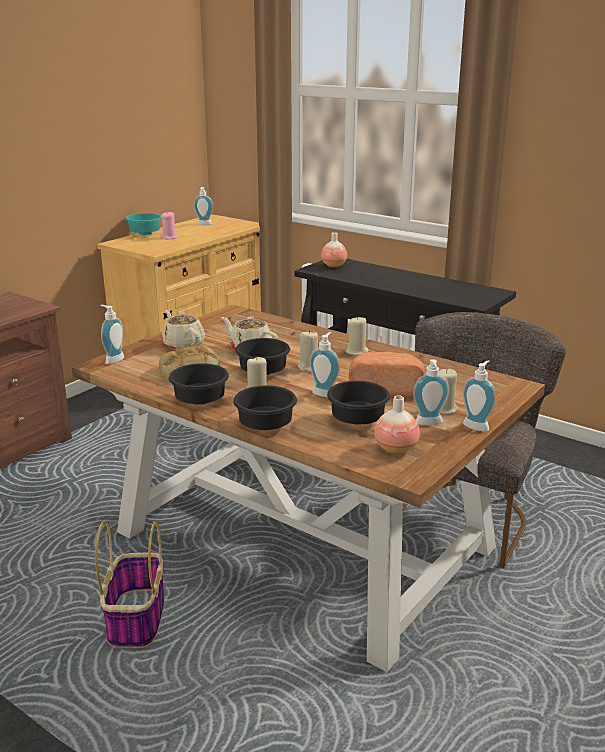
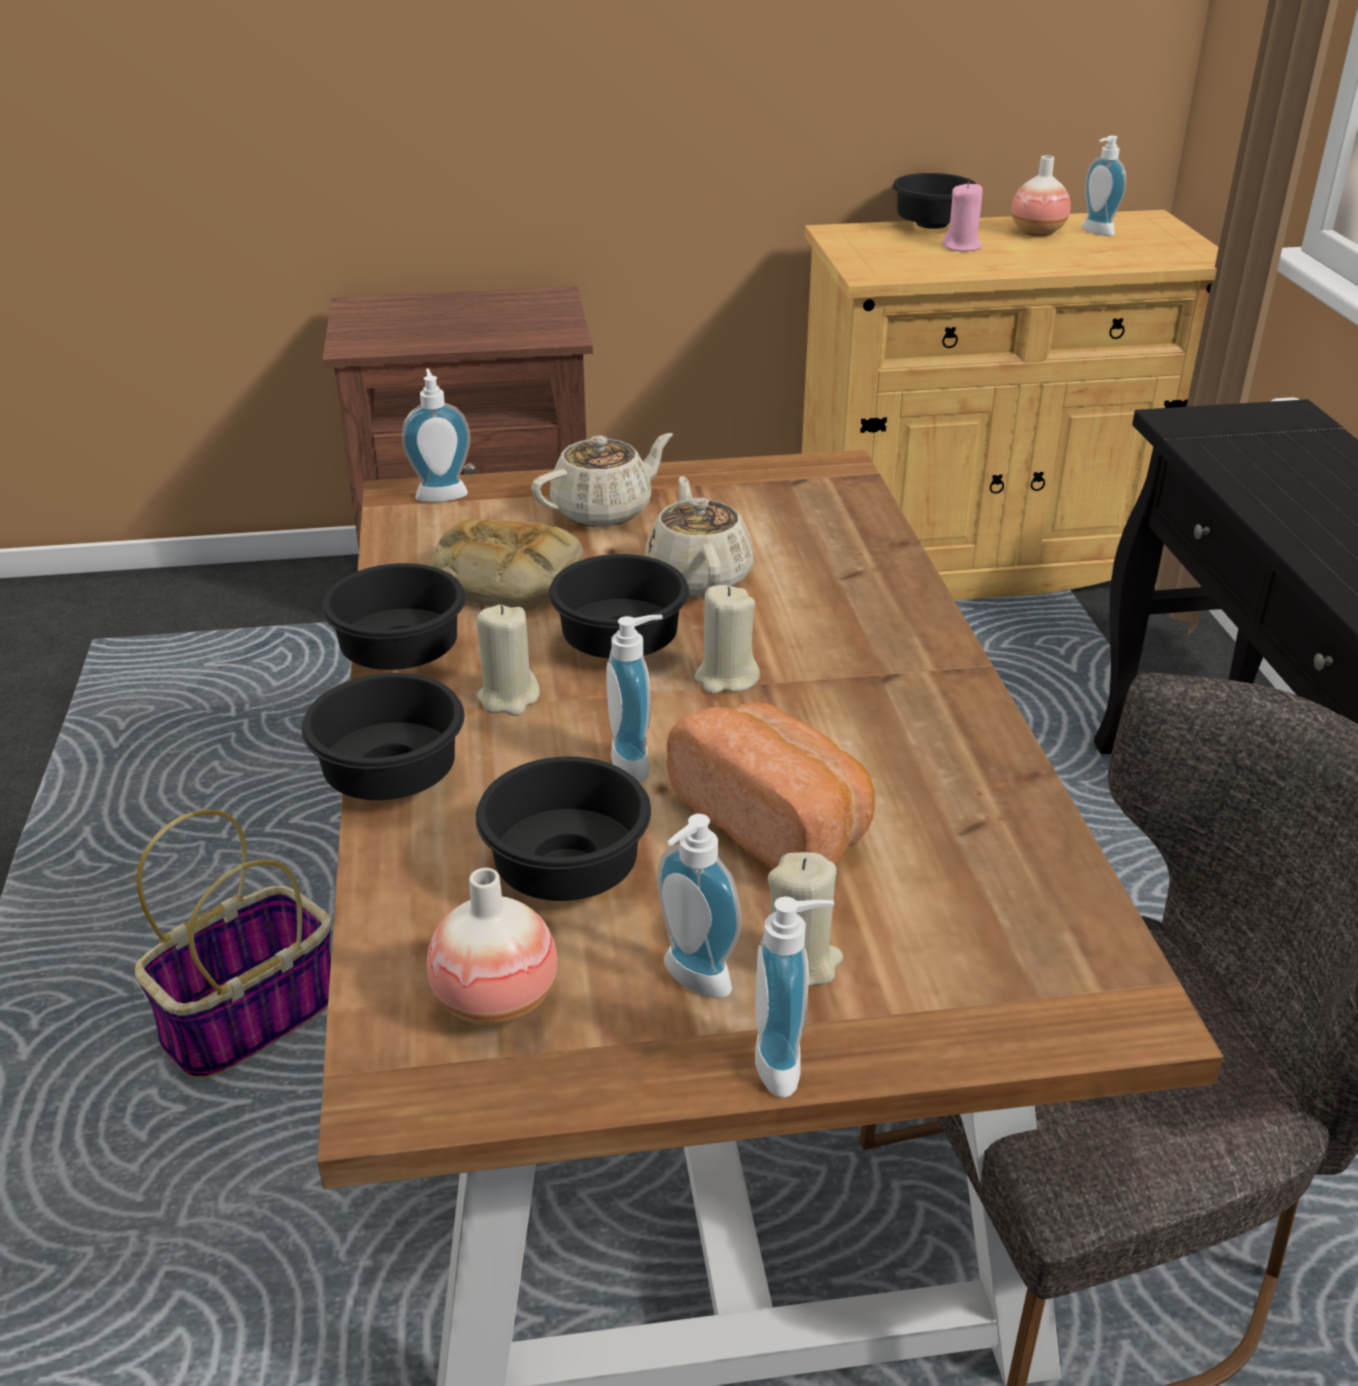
camera: 45 degrees right, 10 degrees up
(146, 234) = (933, 226): turquoise bowl -> black bowl
(183, 344) = (604, 511): beige teapot -> beige teapot turned 45 degrees clockwise
(333, 265) = (1256, 427): vase -> vase (1037, 232)
(357, 352) = (899, 688): beige candle -> none

